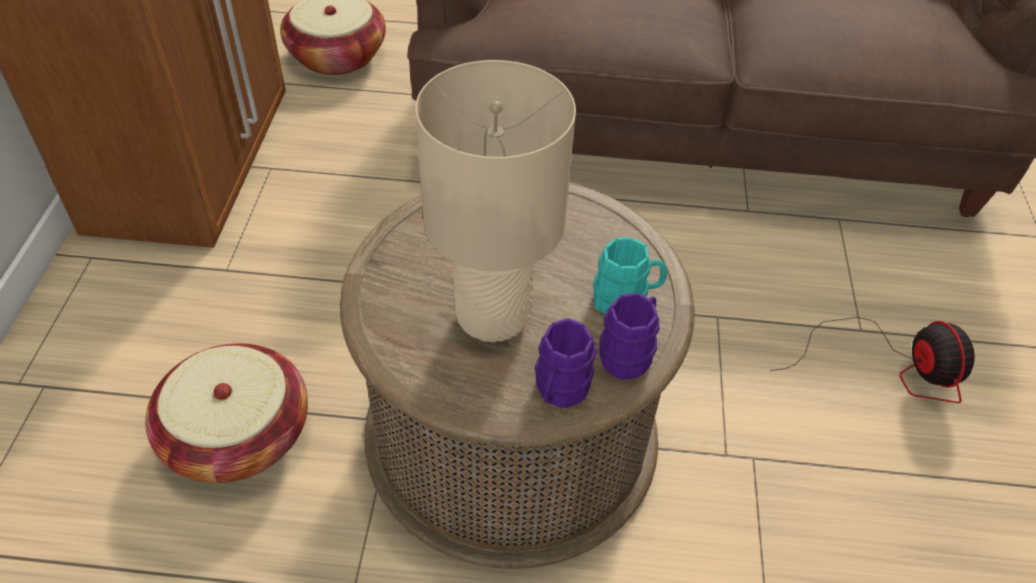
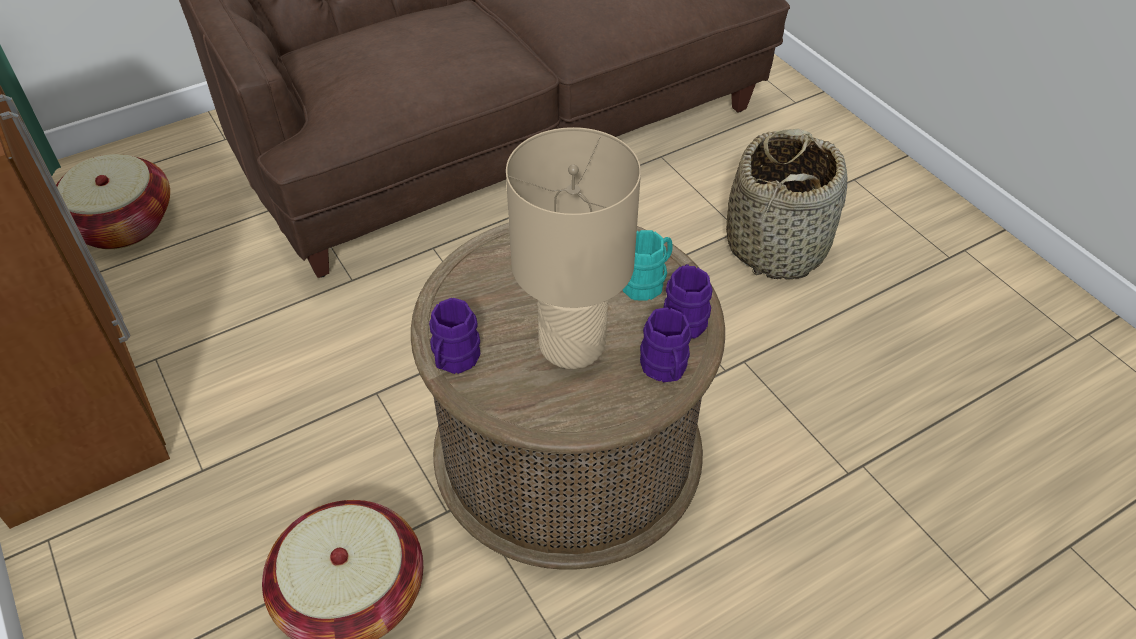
camera: 35 degrees left, 0 degrees up
(383, 268) = (454, 360): none -> purple mug
(891, 367) = (777, 245): fan -> basket

